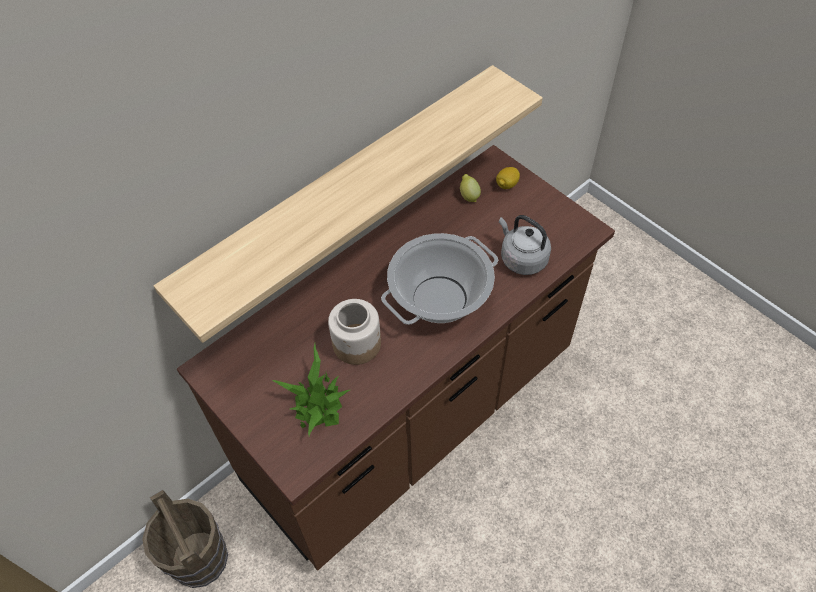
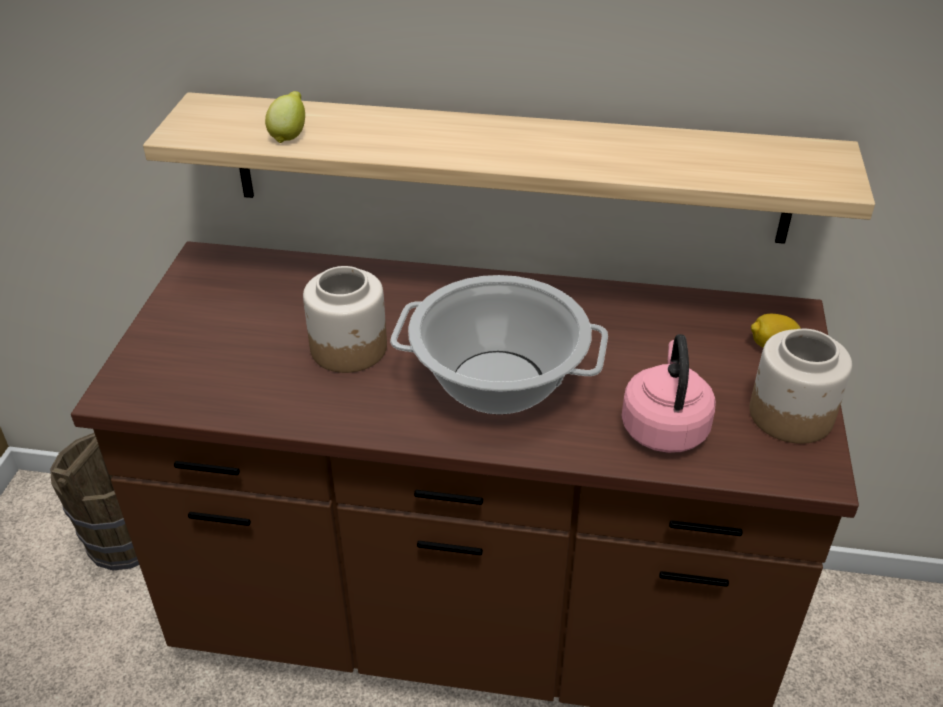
camera: 50 degrees right, 15 degrees down
(318, 403) = (230, 362): potted plant -> none
(469, 196) = (701, 322): lemon -> lemon (289, 136)
(521, 258) = (664, 426): grey kettle -> pink kettle
(552, 212) = (790, 415): none -> jar

